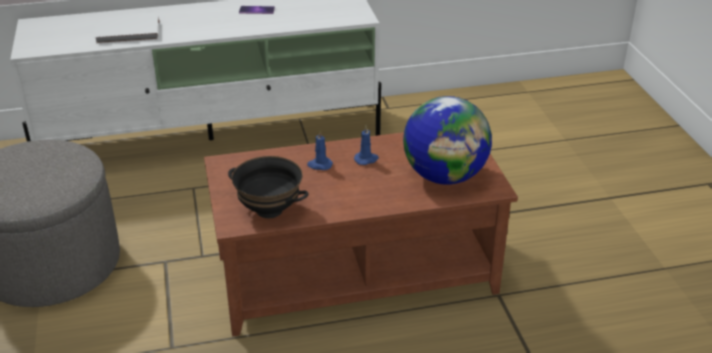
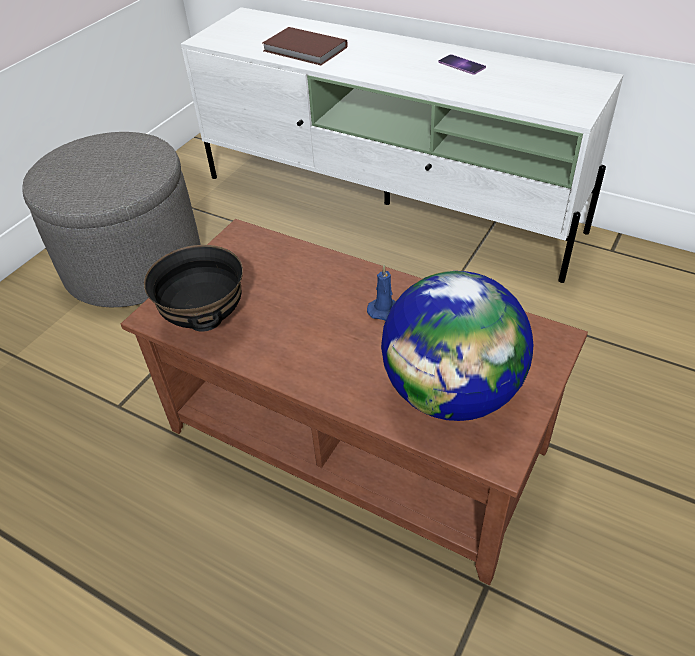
camera: 45 degrees right, 10 degrees up
(129, 33) = (304, 50): white book -> brown book
(319, 165) = (326, 290): blue candle -> none

